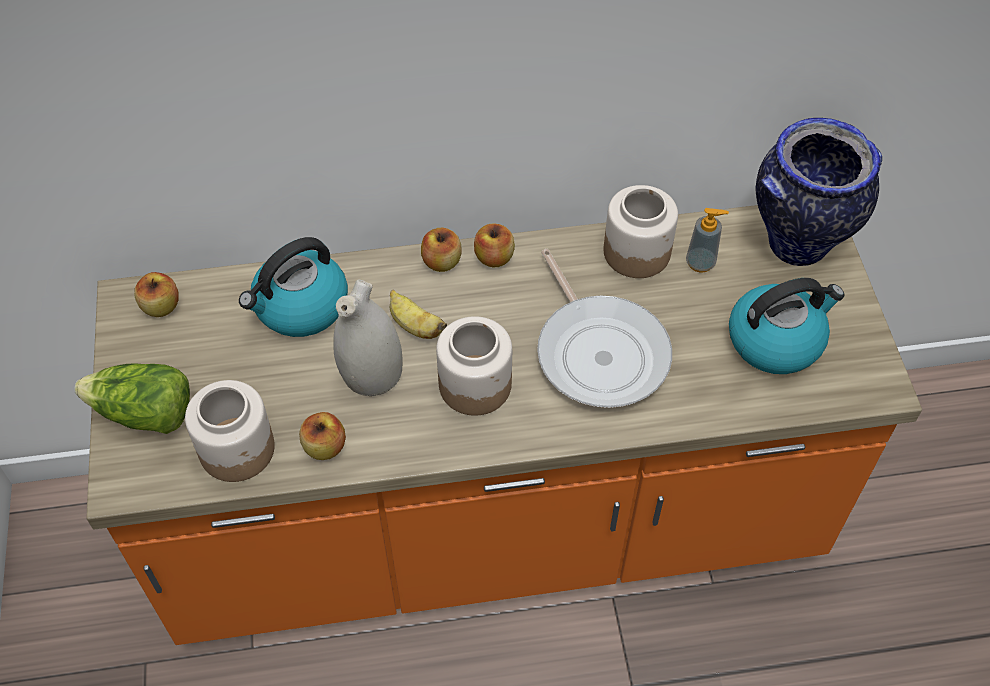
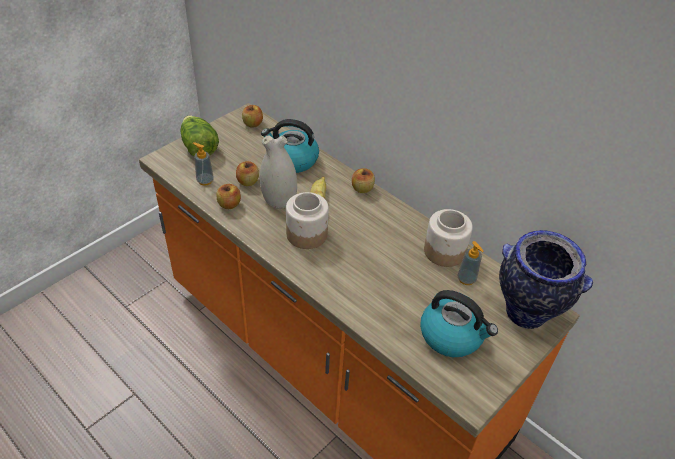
camera: 50 degrees right, 10 degrees down
(238, 449) = (205, 181): jar -> soap dispenser
(494, 257) = (383, 204): apple -> apple (248, 182)
(599, 351) = (370, 268): frying pan -> none

